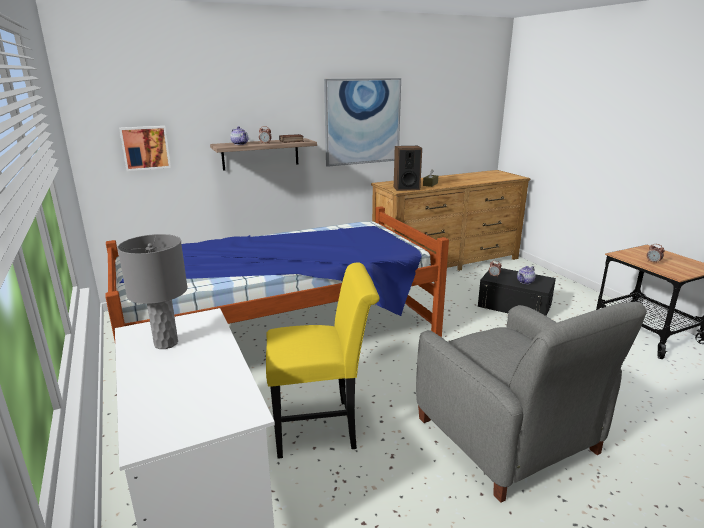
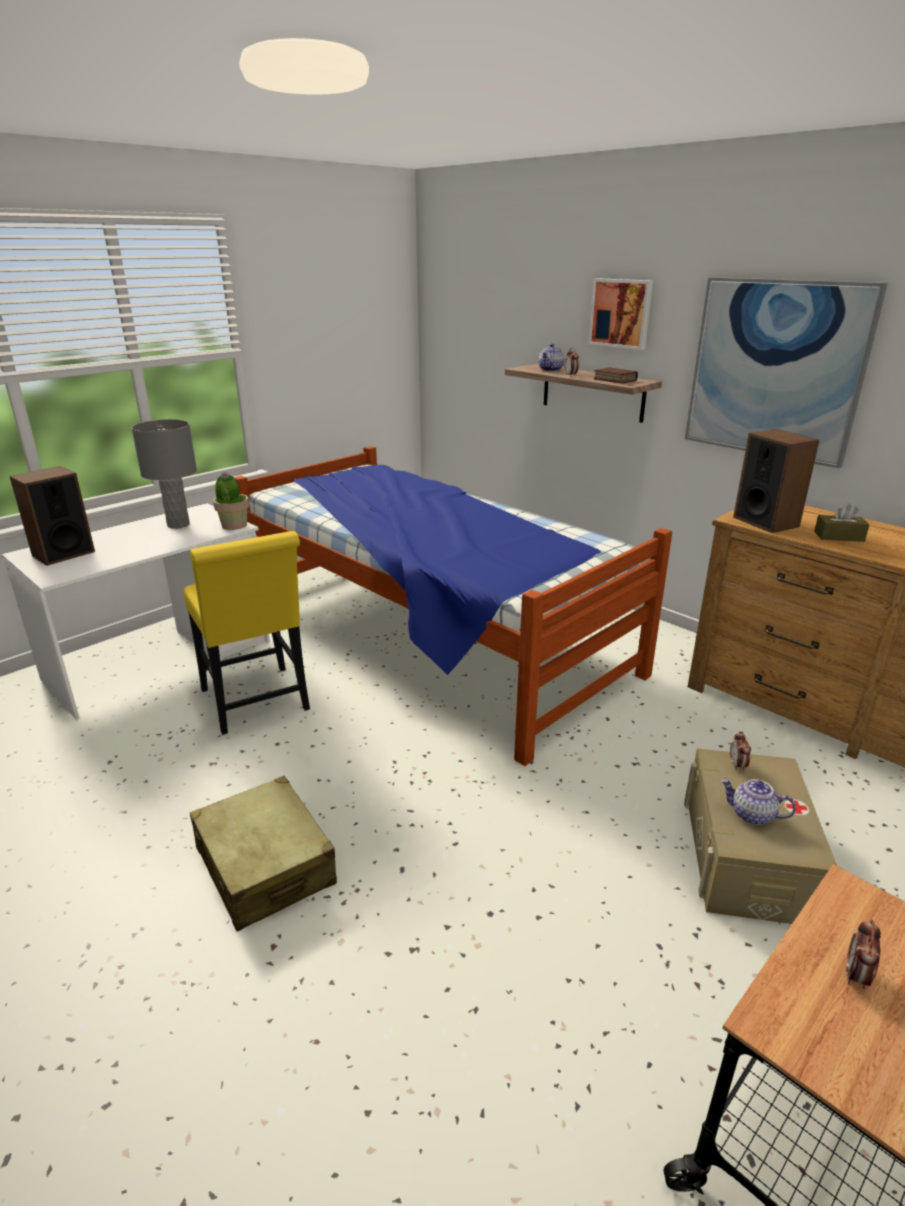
camera: 70 degrees right, 5 degrees up
(145, 147) = (474, 355): picture -> picture (621, 313)
(176, 413) = (63, 553): none -> speaker
(204, 317) = (234, 525): none -> potted plant
(507, 437) = (265, 866): grey armchair -> beige suitcase
(514, 305) = (747, 857): black storage box -> beige storage box

